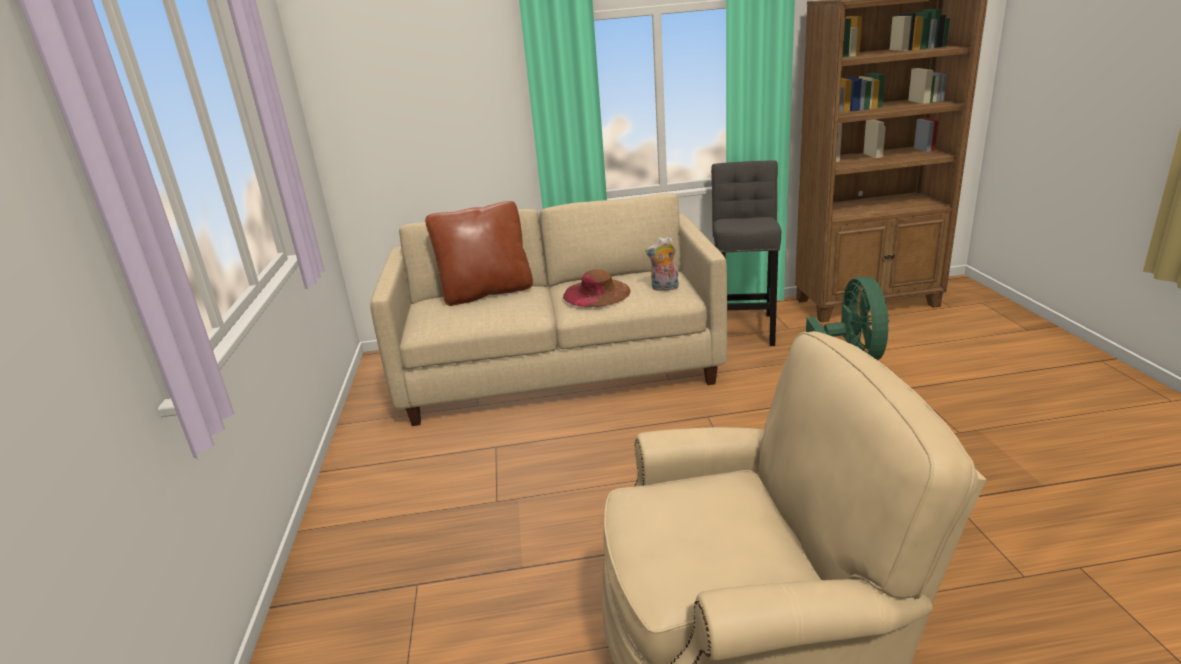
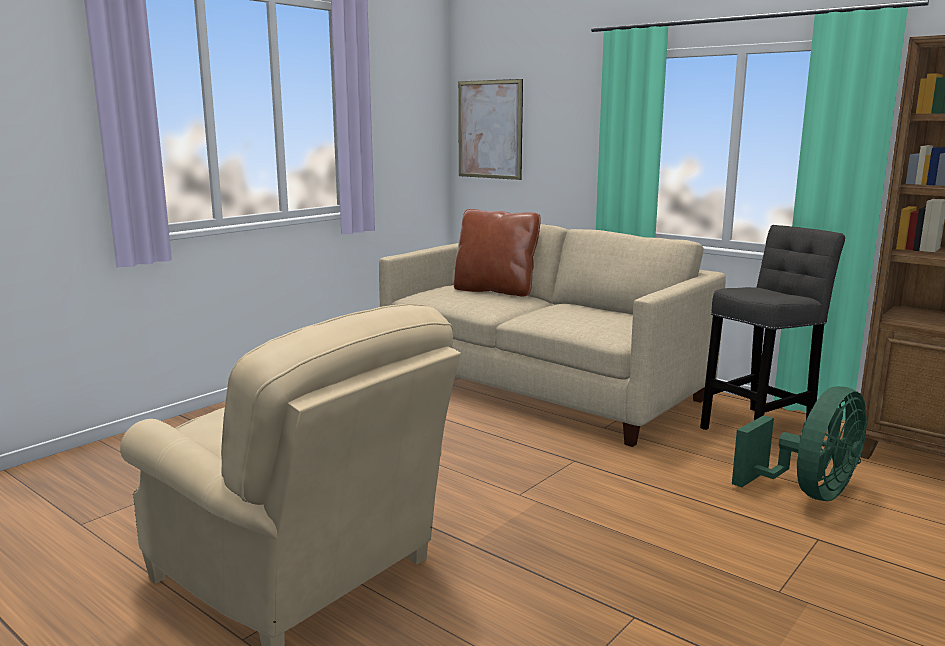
camera: 45 degrees right, 10 degrees down
(372, 117) = (489, 129): none -> picture
(597, 293) = (558, 313): brown hat -> none
(664, 288) = (616, 326): plush toy -> none

